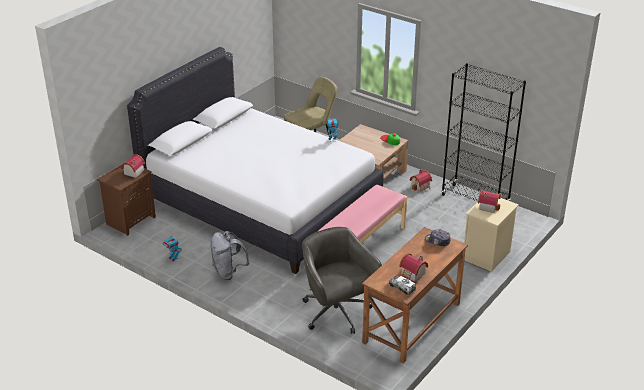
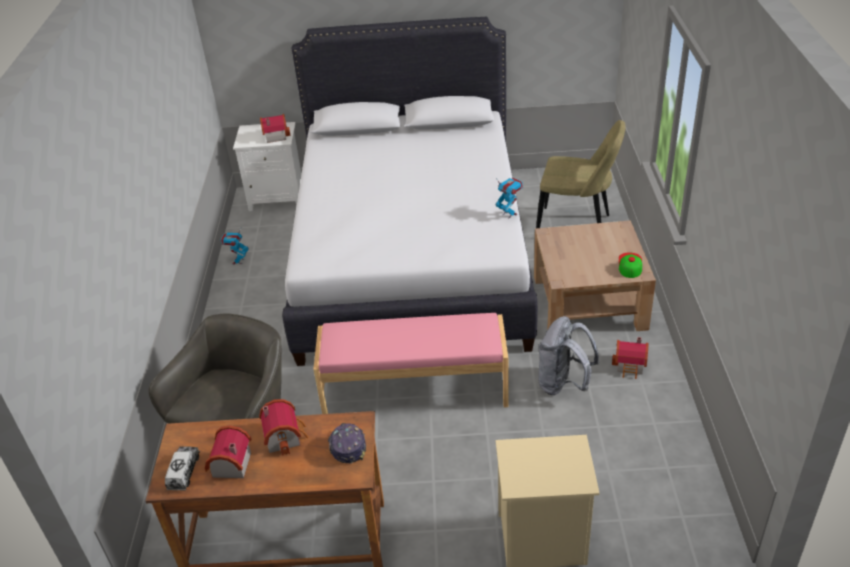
camera: 55 degrees right, 5 degrees up
(130, 220) = (278, 197): brown nightstand -> white nightstand
(228, 272) = (249, 313): grey backpack -> grey backpack (563, 384)
(475, 200) = (675, 442): black bookcase -> none
(488, 206) = (546, 456): toy house -> toy house (285, 436)

